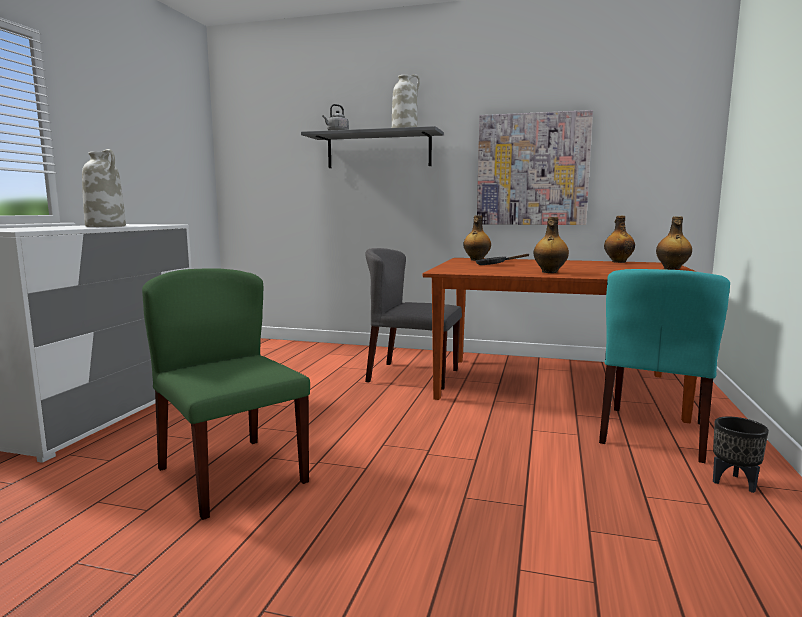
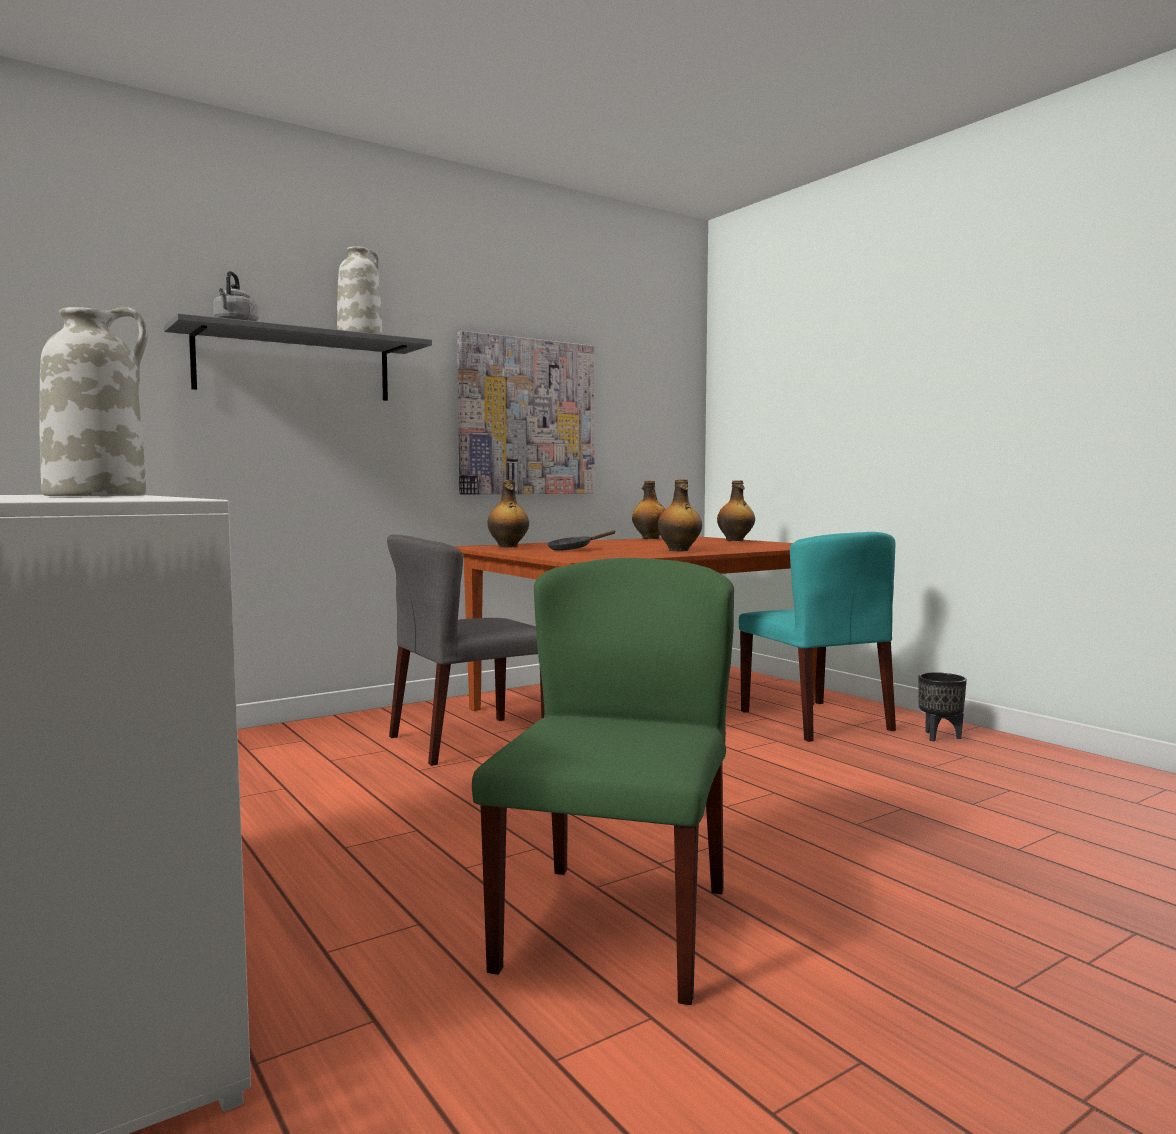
camera: 50 degrees left, 5 degrees down
(230, 474) = (614, 926): green chair -> green chair turned 105 degrees clockwise

